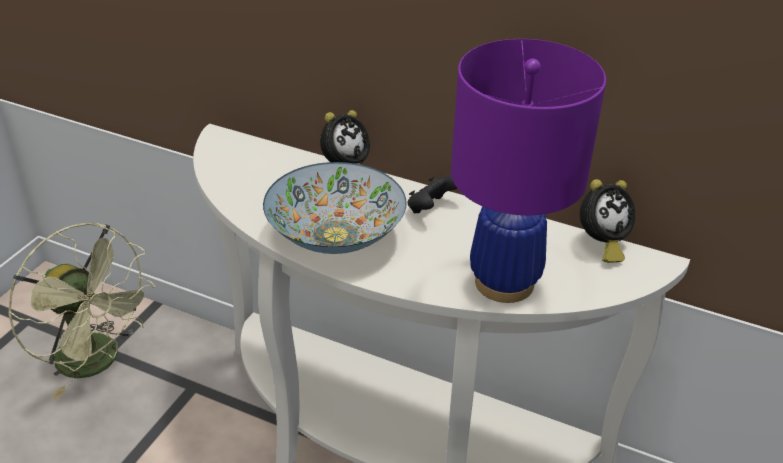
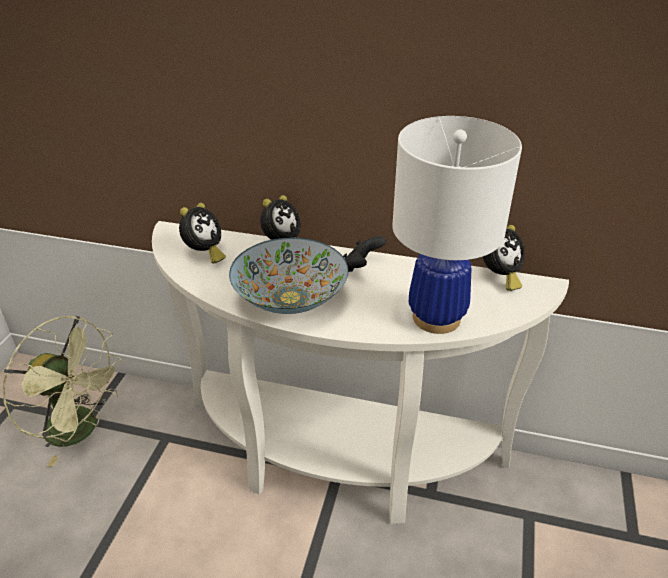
camera: 10 degrees left, 0 degrees up
(250, 170) = (204, 254): none -> alarm clock
(504, 282) = (436, 317): purple table lamp -> white table lamp

